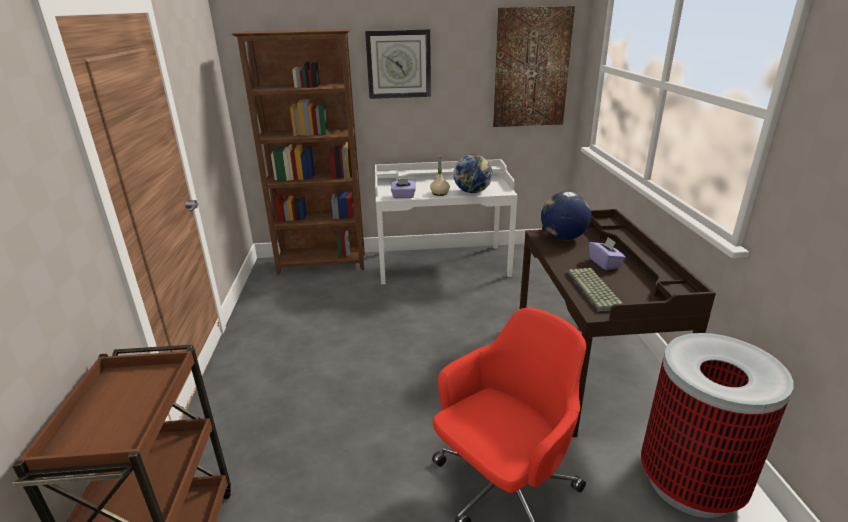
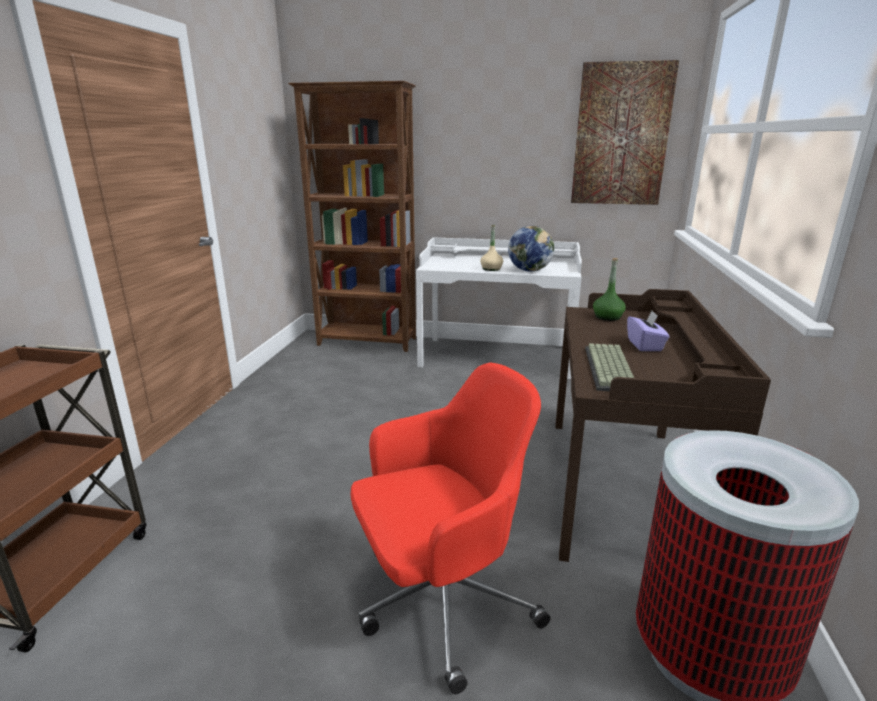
camera: 15 degrees right, 5 degrees down
(398, 64) = (466, 126): wall clock -> none
(403, 196) = (449, 268): purple tissue box -> none
(562, 238) = (607, 317): globe -> green bottle

